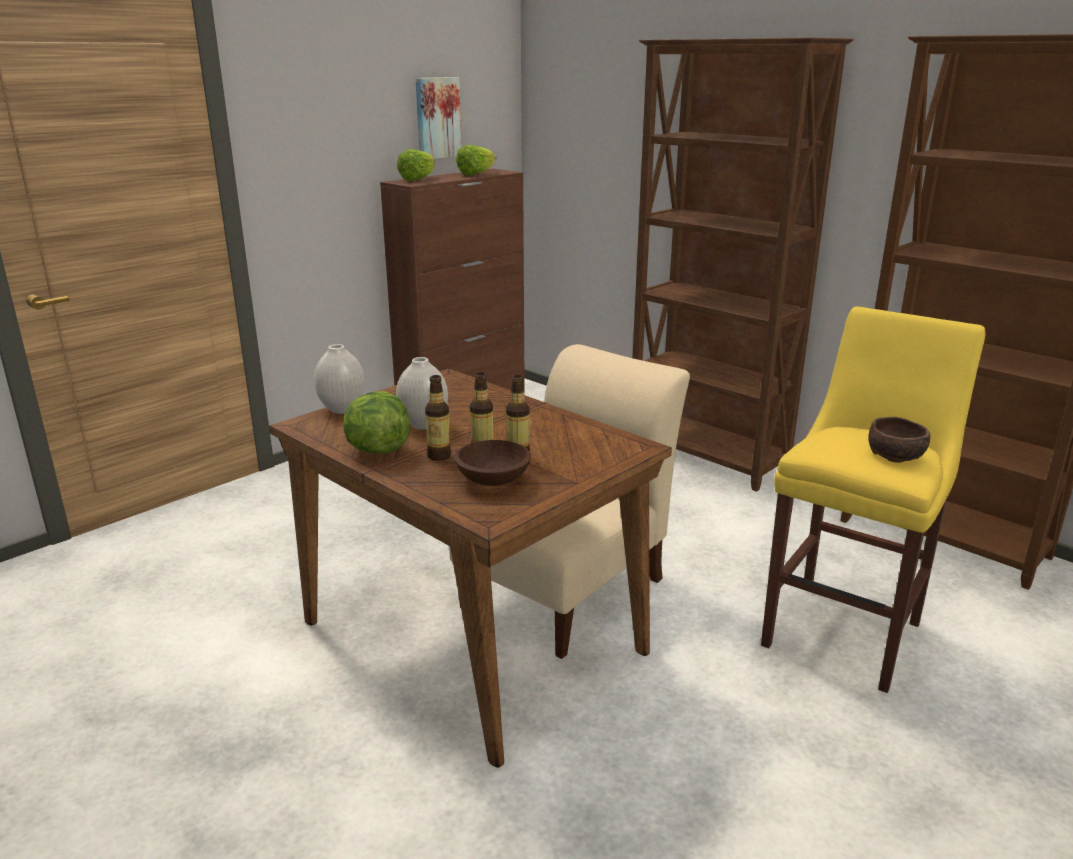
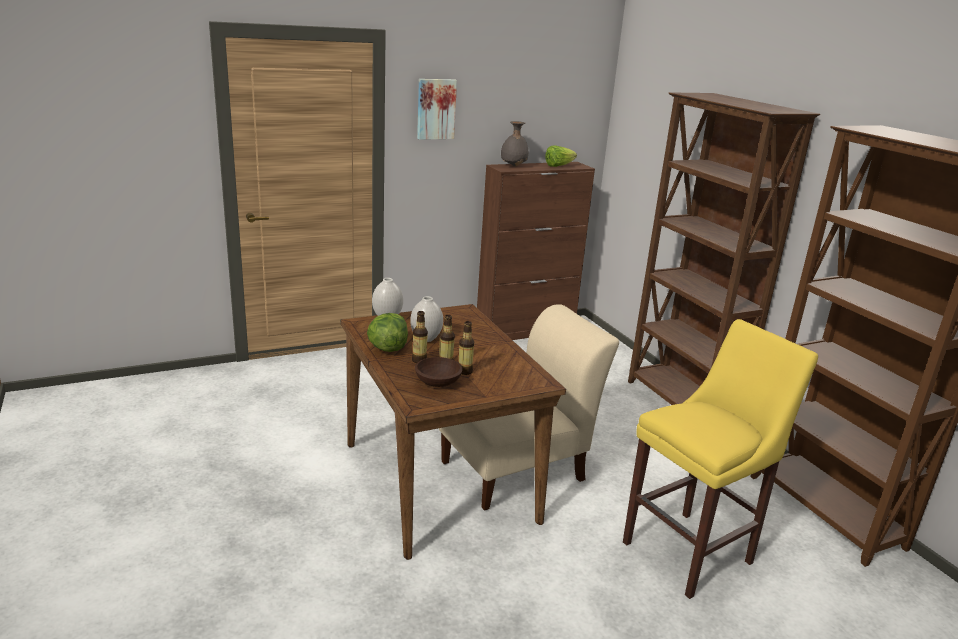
camera: 20 degrees right, 0 degrees up
(418, 179) = (513, 166): lettuce -> grey vase
(437, 118) = (537, 123): picture -> picture (435, 109)
(896, 455) = (721, 431): brown bowl -> none

